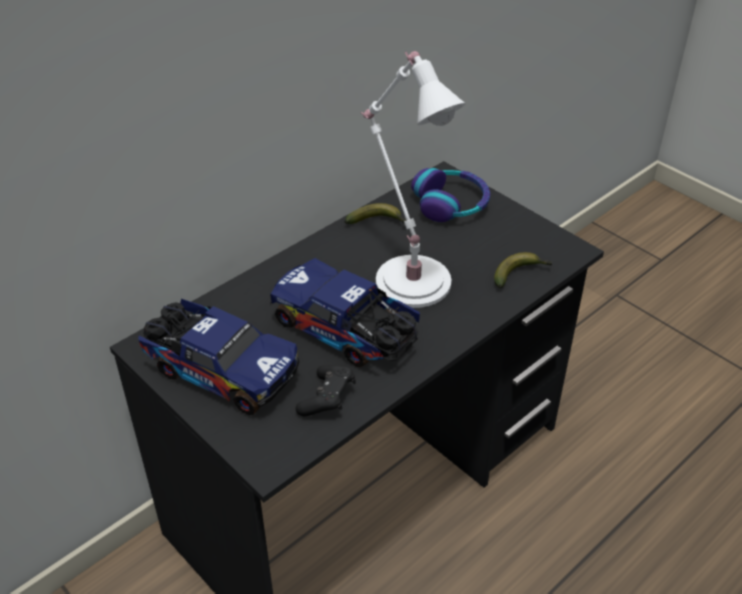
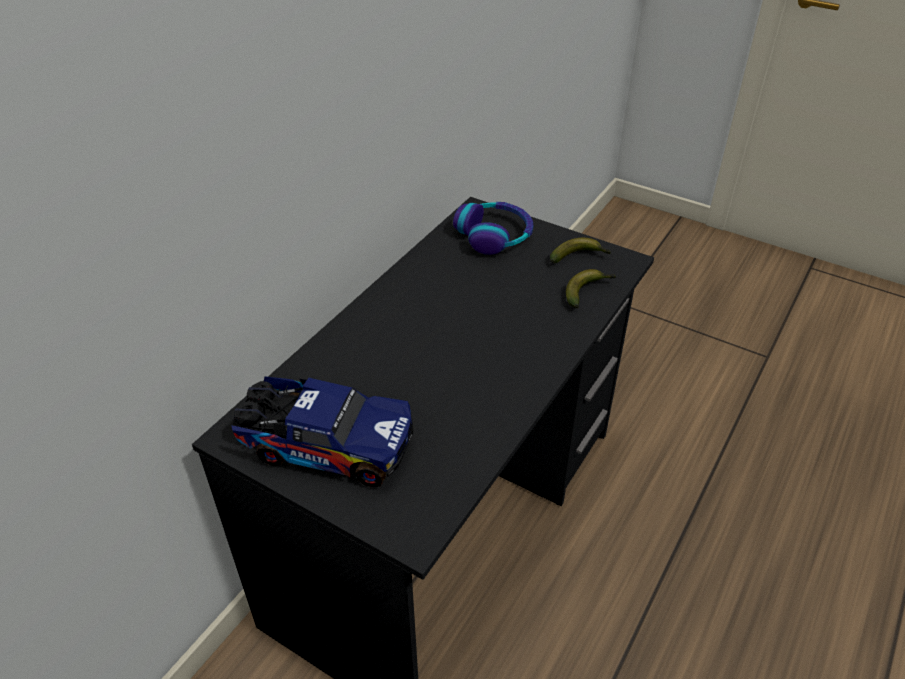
camera: 15 degrees left, 0 degrees up
(327, 399) = (450, 453): black game controller -> none
(346, 332) = (442, 379): toy truck -> none
(378, 222) = (430, 264): banana -> banana (579, 257)
(409, 278) = (484, 313): white table lamp -> none

